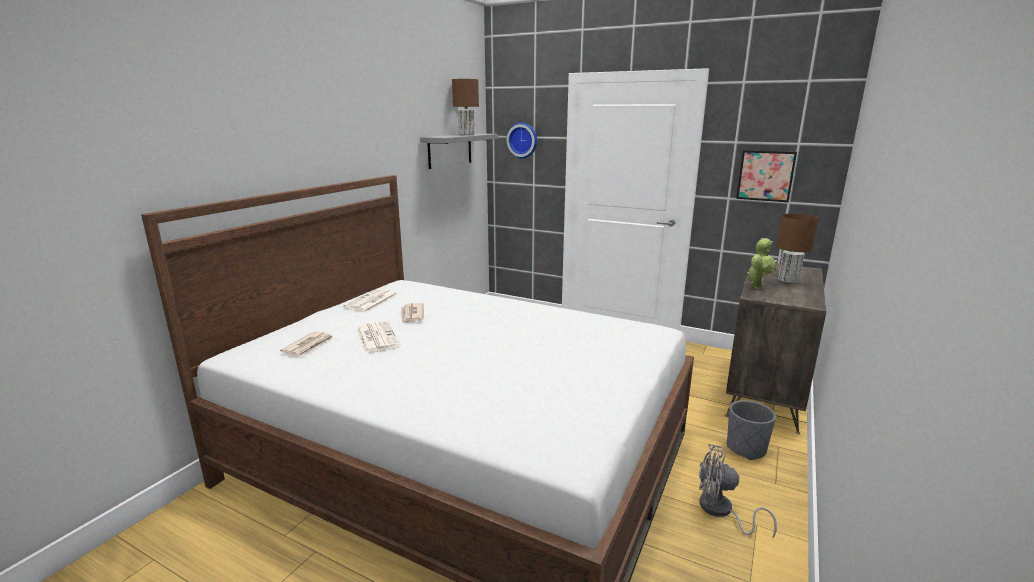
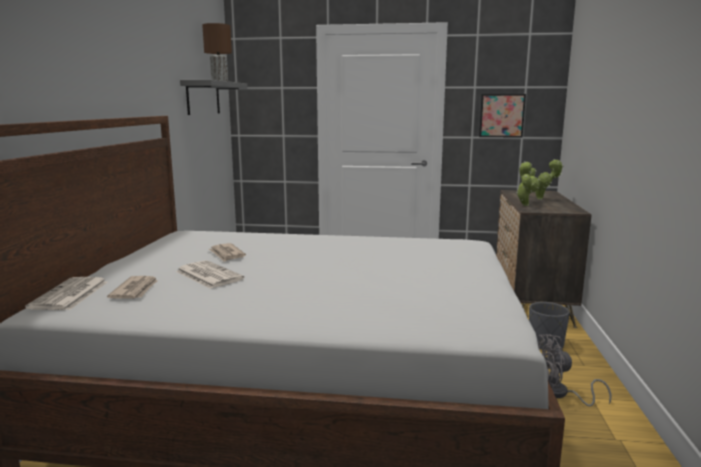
camera: 20 degrees left, 5 degrees down
(372, 301) = (167, 249): newspaper -> newspaper (70, 295)
(523, 140) = (270, 91): wall clock -> none
(788, 280) = (542, 199): brown table lamp -> potted plant

